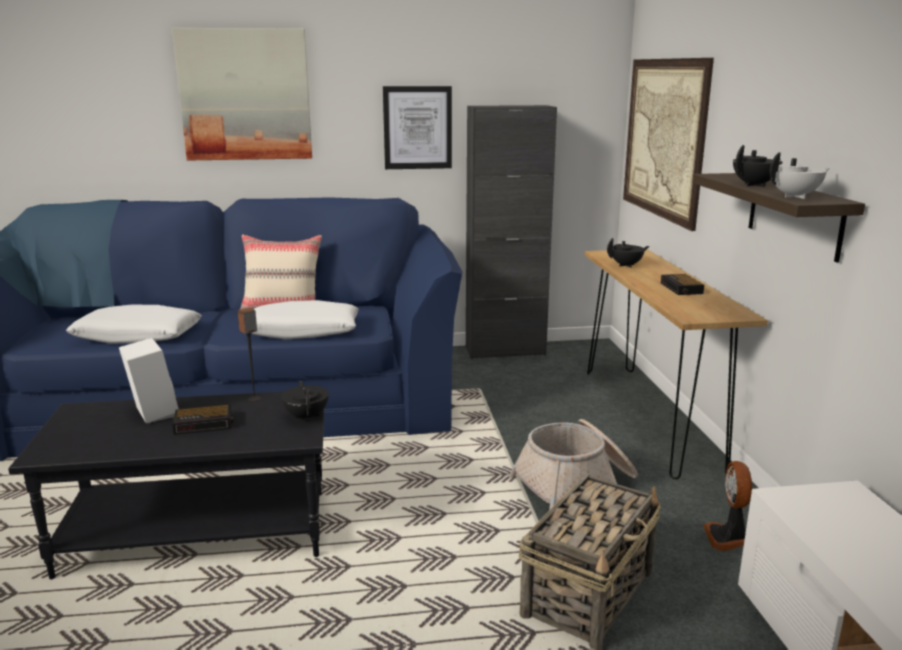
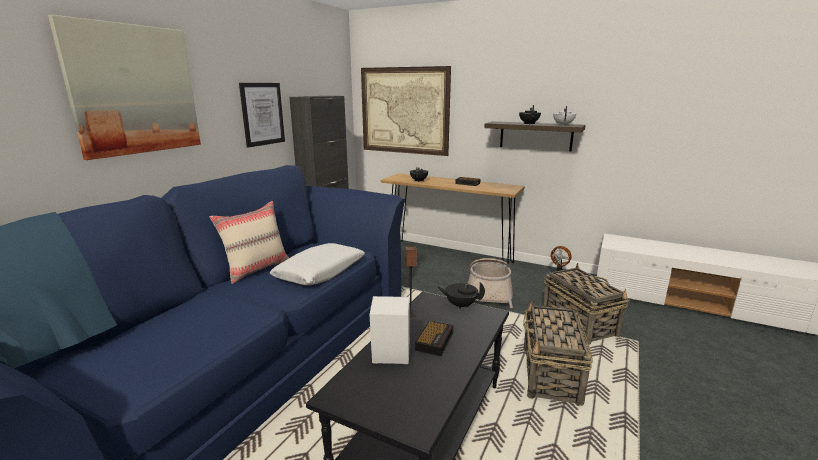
camera: 55 degrees left, 0 degrees up
(137, 336) = (207, 333): white pillow -> none
(389, 597) = (550, 375): none -> basket

